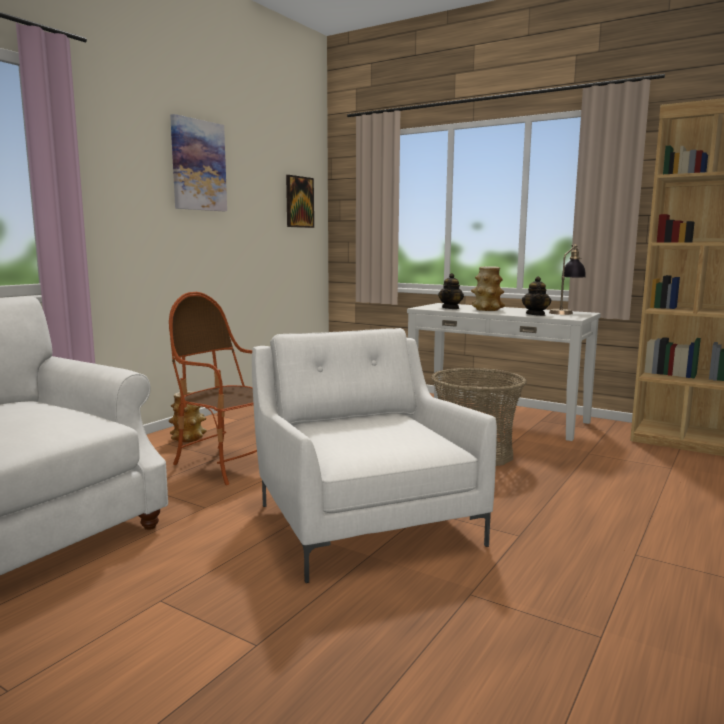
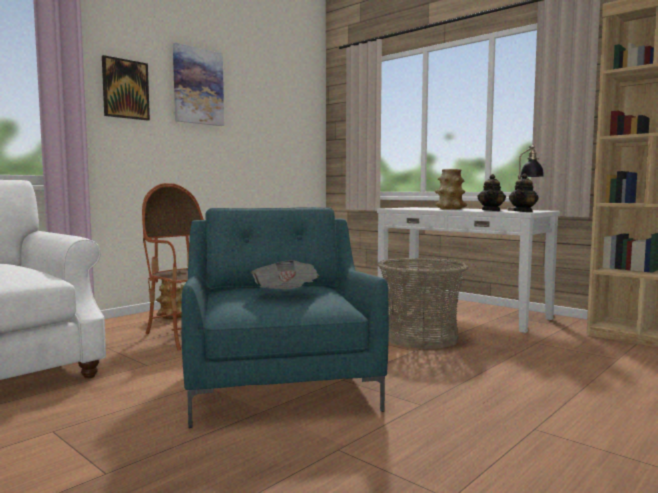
camera: 10 degrees right, 5 degrees down
(299, 202) = (296, 122): picture -> picture (125, 89)
(365, 520) = (280, 383): white armchair -> turquoise armchair
(376, 431) = (285, 295): none -> newspaper
(451, 308) = (417, 208): teapot -> teapot (523, 211)

